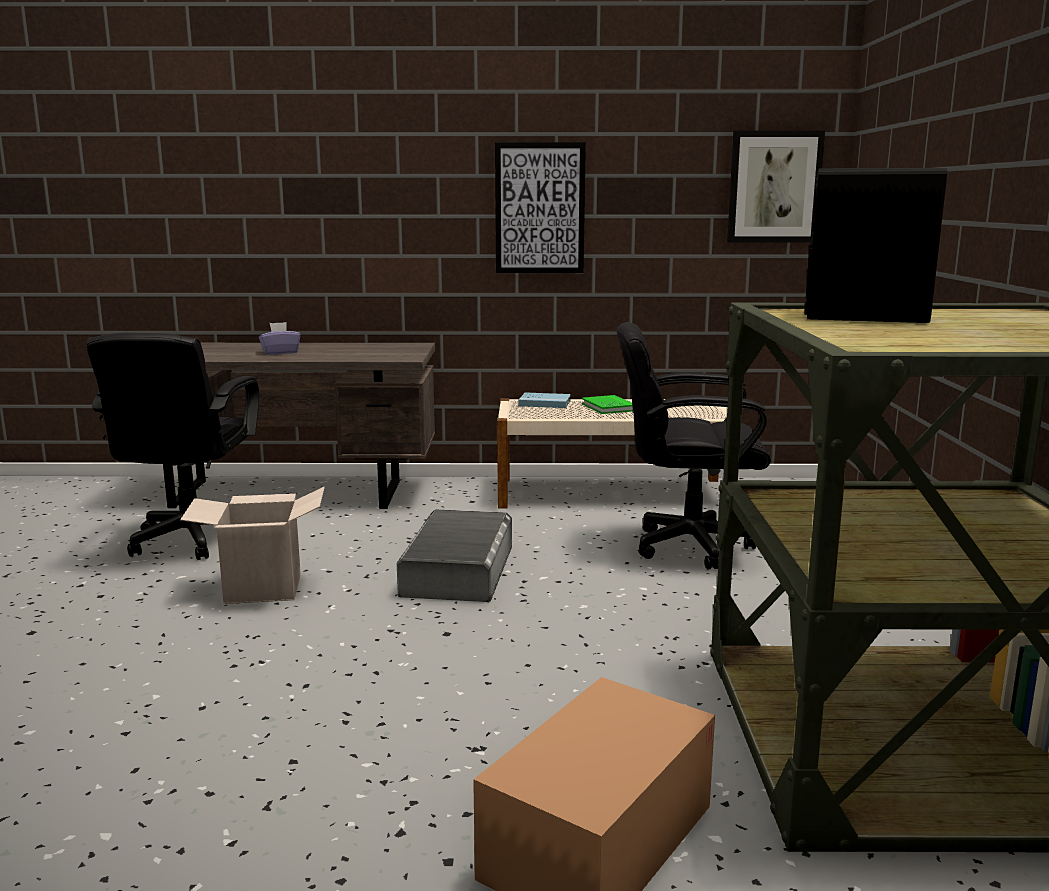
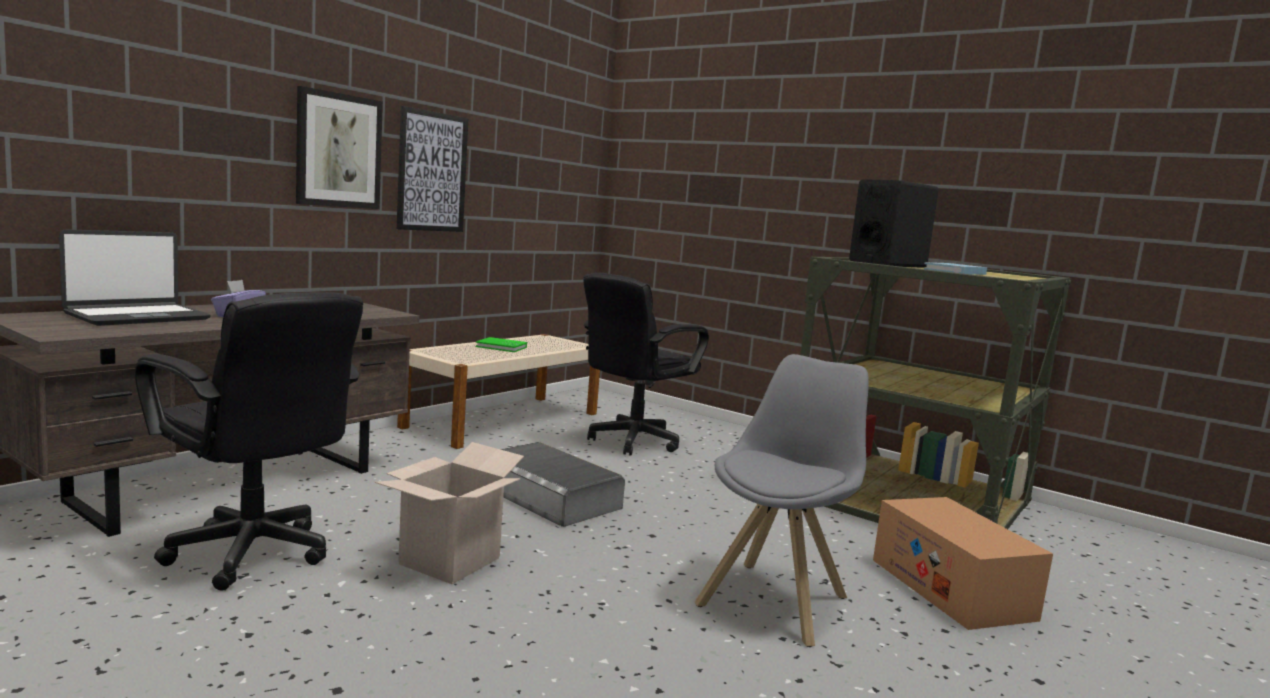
camera: 55 degrees left, 5 degrees down
(218, 349) = (137, 316): none -> laptop
(378, 734) = (774, 601): none -> grey chair
(544, 403) = (448, 349): blue book -> blue book (955, 272)
(774, 187) = (572, 172): picture -> picture (338, 150)

